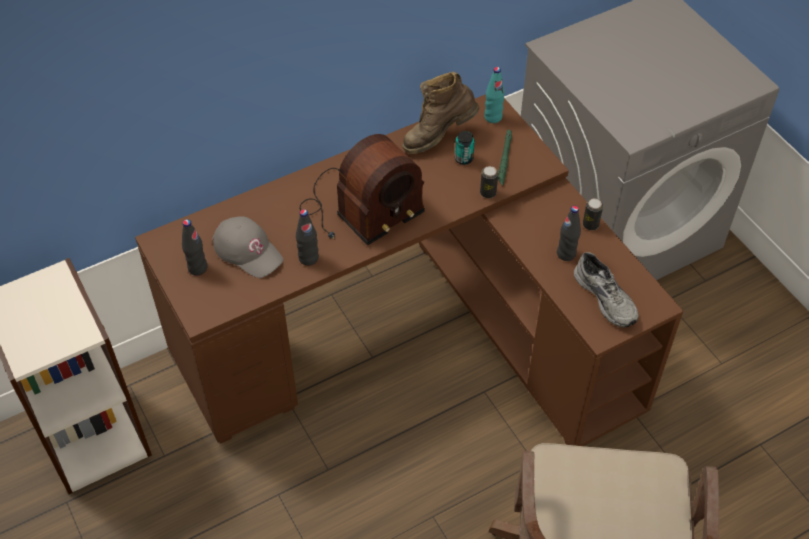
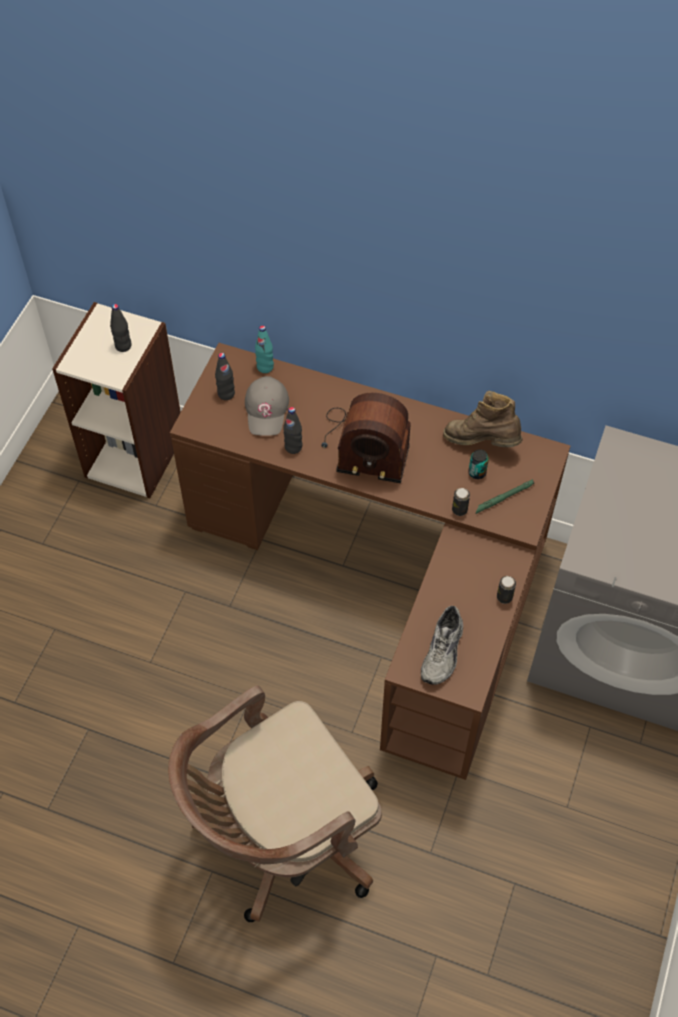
camera: 50 degrees right, 5 degrees up
(493, 117) = (538, 462): turquoise bottle -> turquoise bottle (265, 367)
(566, 254) = (459, 599): black bottle -> black bottle (123, 346)

